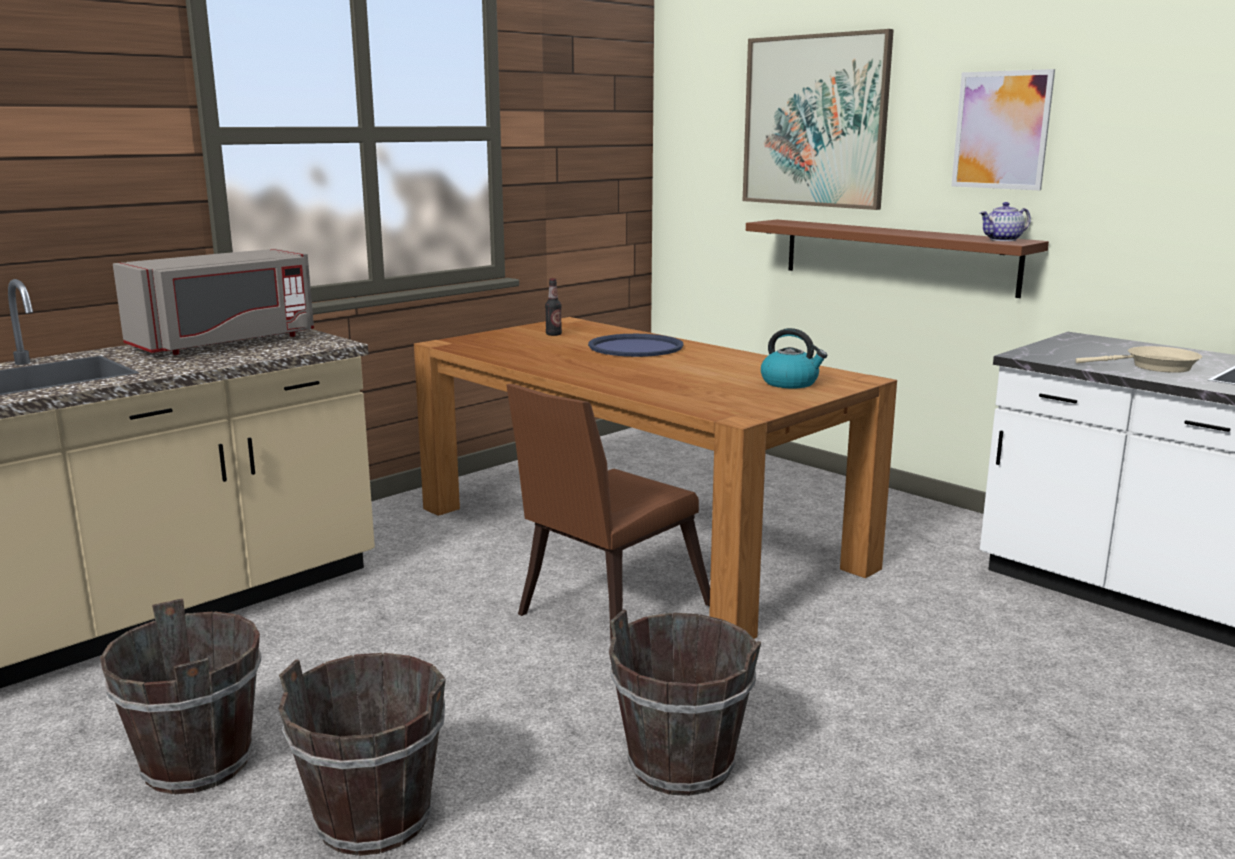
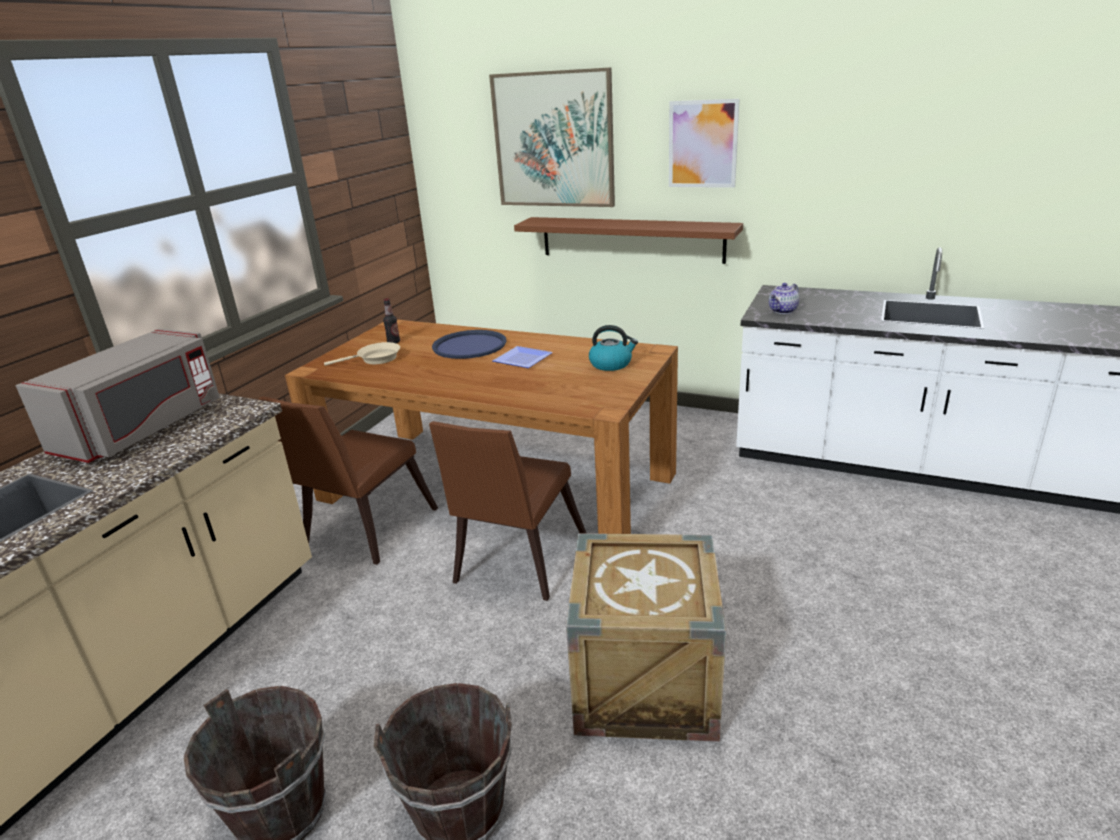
camera: 20 degrees left, 10 degrees up
(455, 546) = (364, 531): none -> brown chair
(680, 765) = (645, 682): brown bucket -> crate
(685, 365) = (522, 359): none -> plate
(1003, 240) = (715, 226): teapot -> teapot (783, 311)
(1155, 367) = (842, 313): beige frying pan -> beige frying pan (375, 359)

